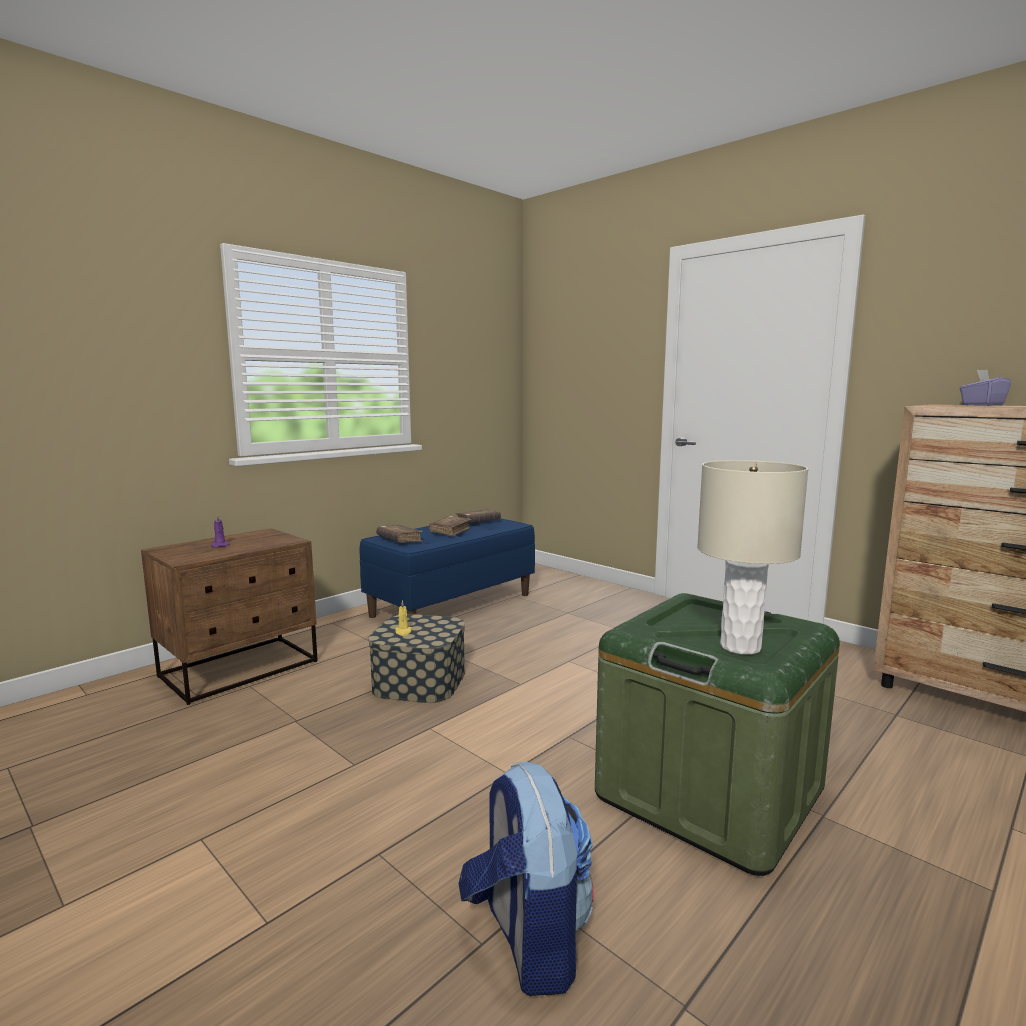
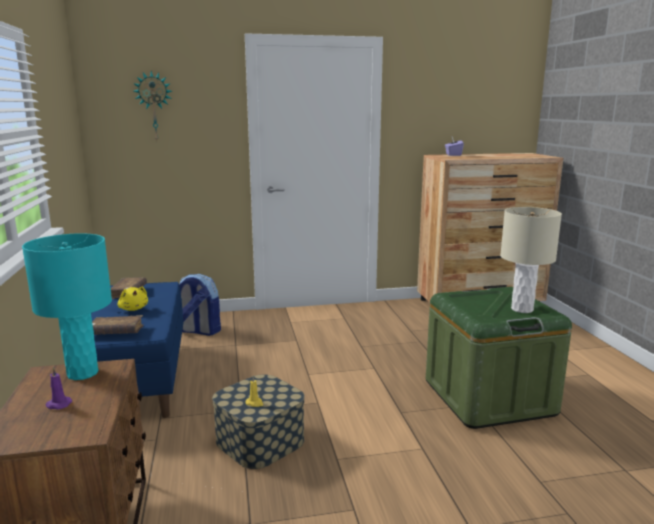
camera: 55 degrees left, 5 degrees up
(272, 538) = (83, 373): none -> turquoise table lamp
(450, 531) = (133, 309): brown book -> yellow plush toy
(527, 940) = (570, 497): backpack -> backpack (198, 331)
(578, 342) = (154, 107): none -> wall clock

